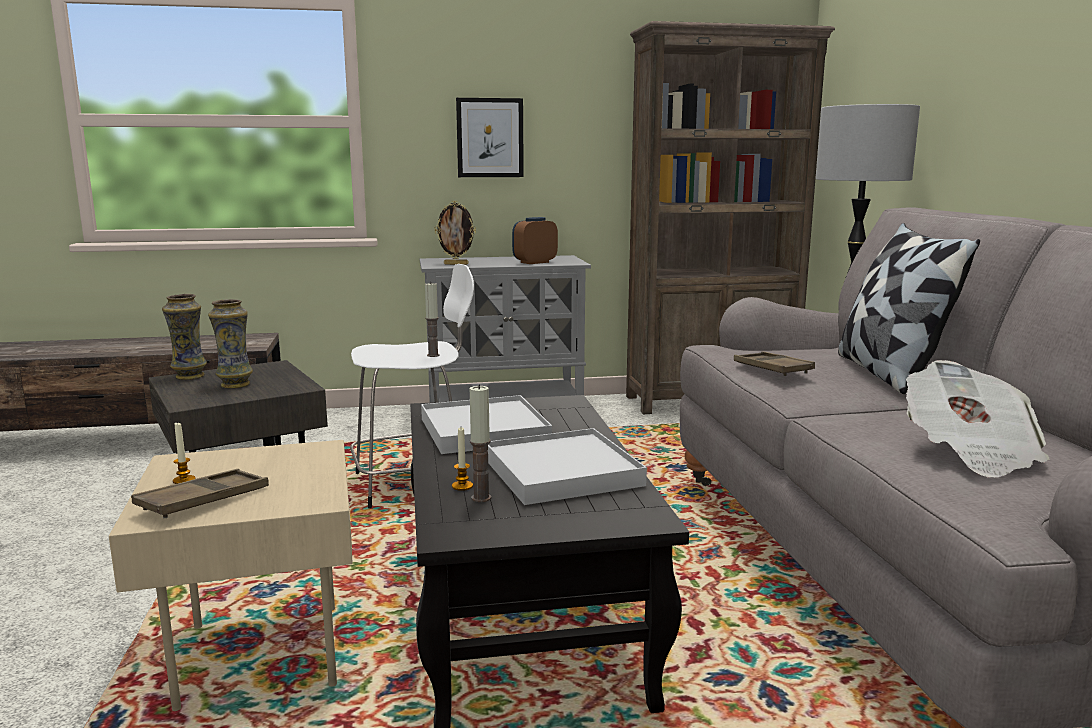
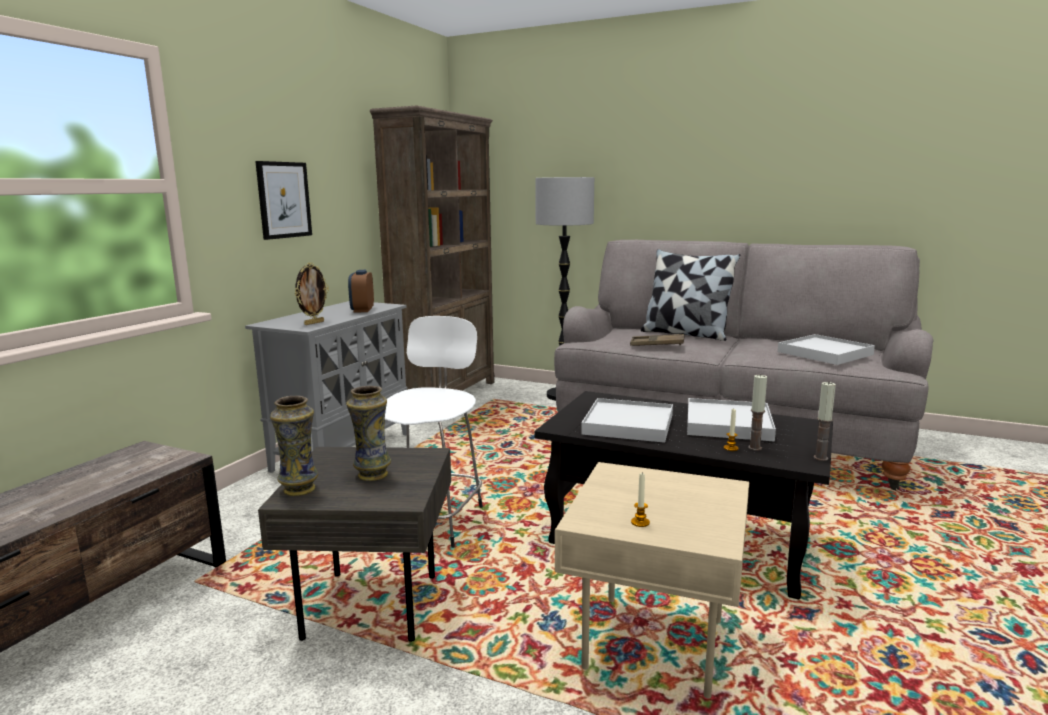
camera: 55 degrees left, 0 degrees up
(203, 500) = (694, 520): brown tray -> none
(433, 355) = (455, 397): candle -> candle (820, 458)
(969, 452) = (825, 353): newspaper -> white tray

